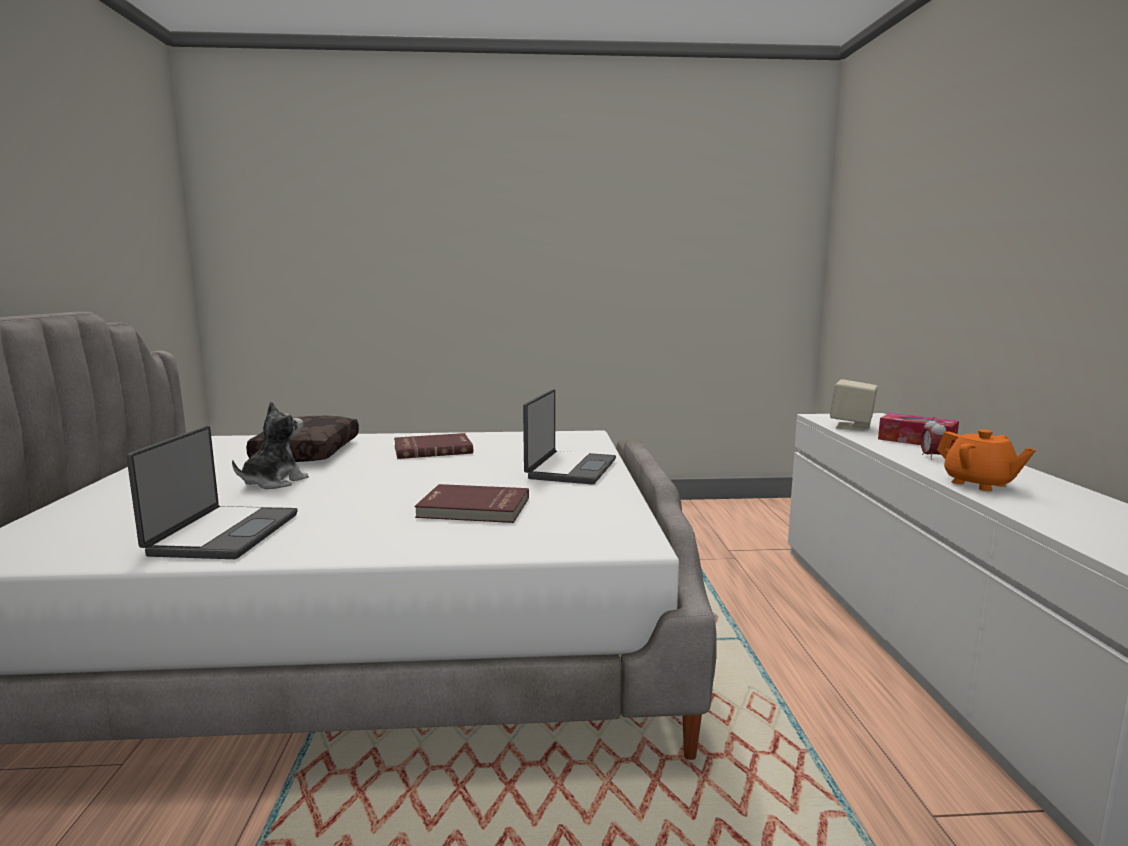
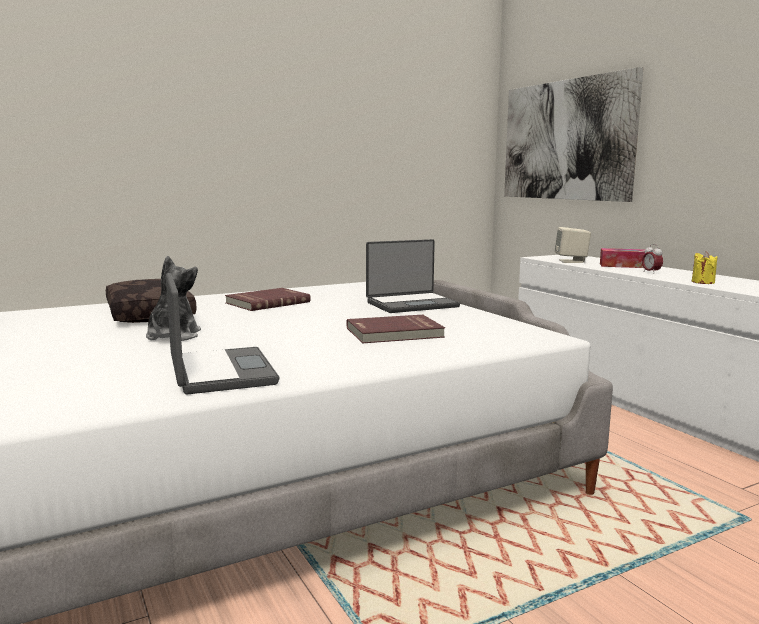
camera: 25 degrees left, 0 degrees up
(569, 469) = (411, 304): laptop -> laptop turned 75 degrees clockwise
(890, 260) = (566, 140): none -> picture
(979, 484) = (703, 282): orange teapot -> yellow candle

